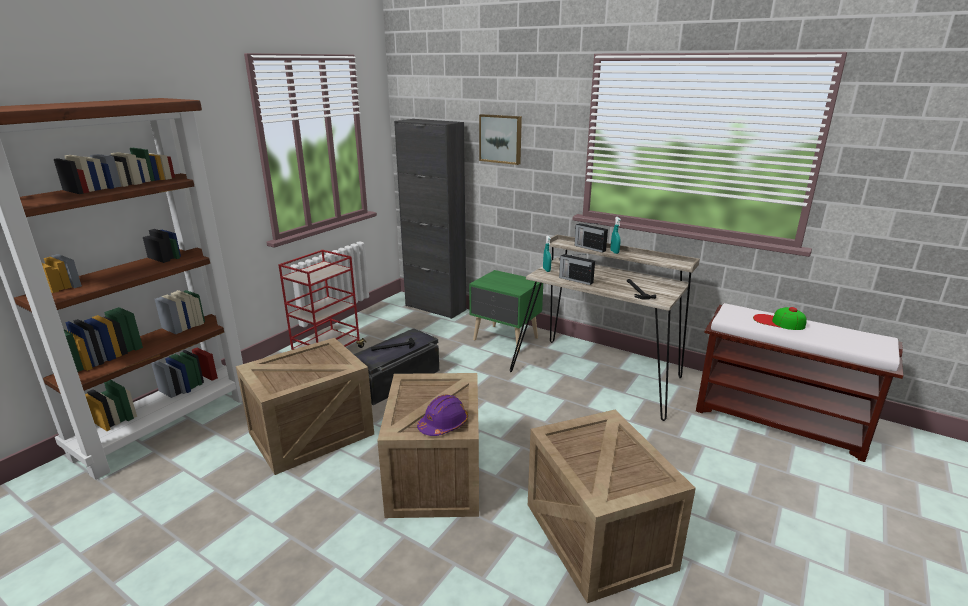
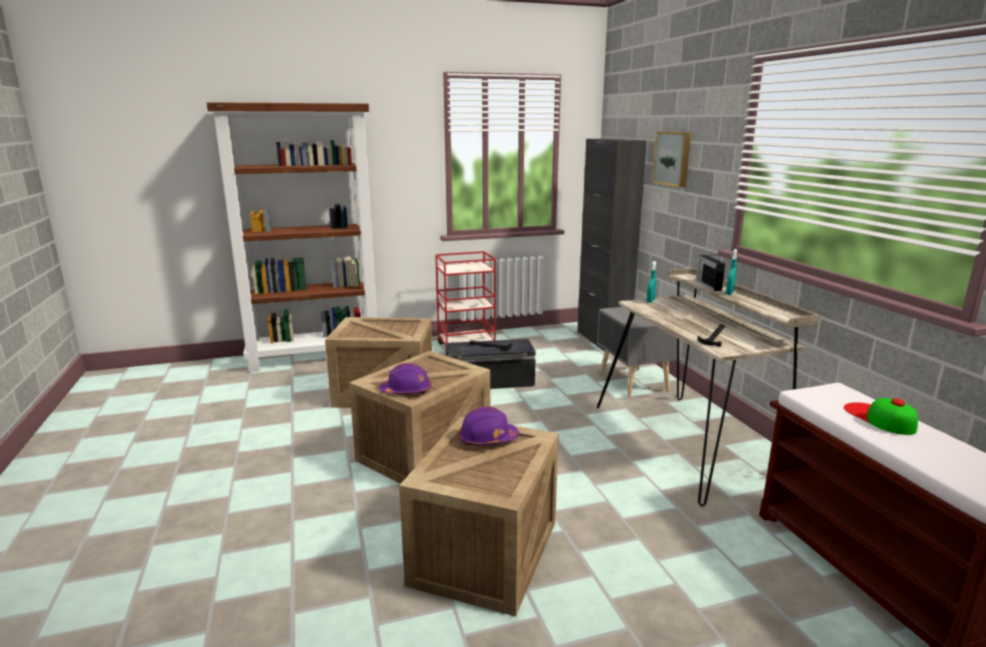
camera: 40 degrees right, 5 degrees down
(505, 340) = (632, 383): green nightstand -> grey nightstand
(575, 280) = (663, 314): radio -> none
(579, 439) = (487, 439): none -> purple hard hat

